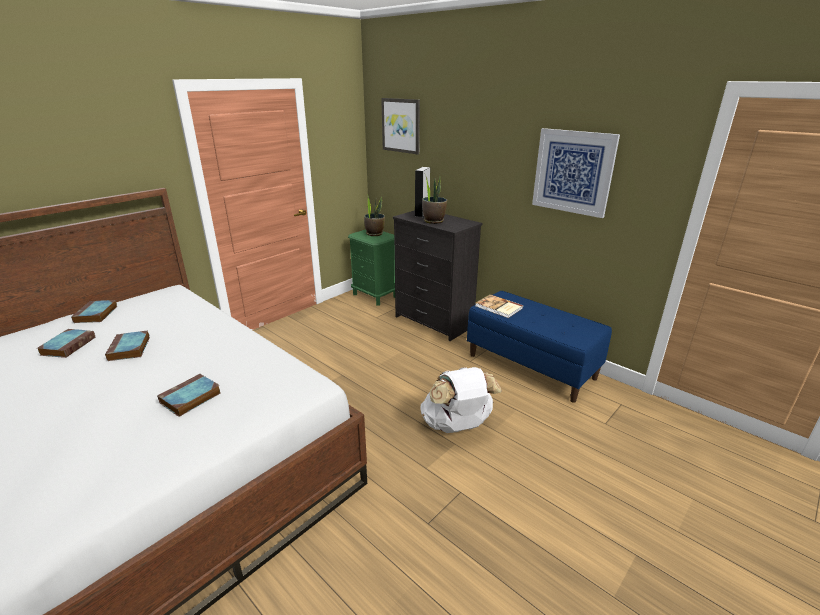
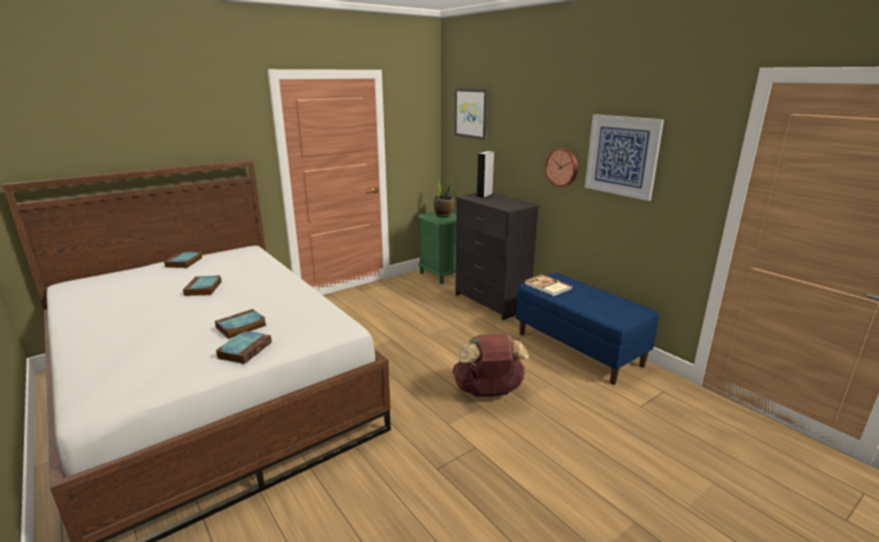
camera: 10 degrees right, 5 degrees down
(69, 345) = (157, 283): book -> book (245, 350)
(433, 221) = (492, 201): potted plant -> none
(457, 426) = (488, 392): white backpack -> brown backpack
(506, 183) = (562, 167): none -> wall clock

